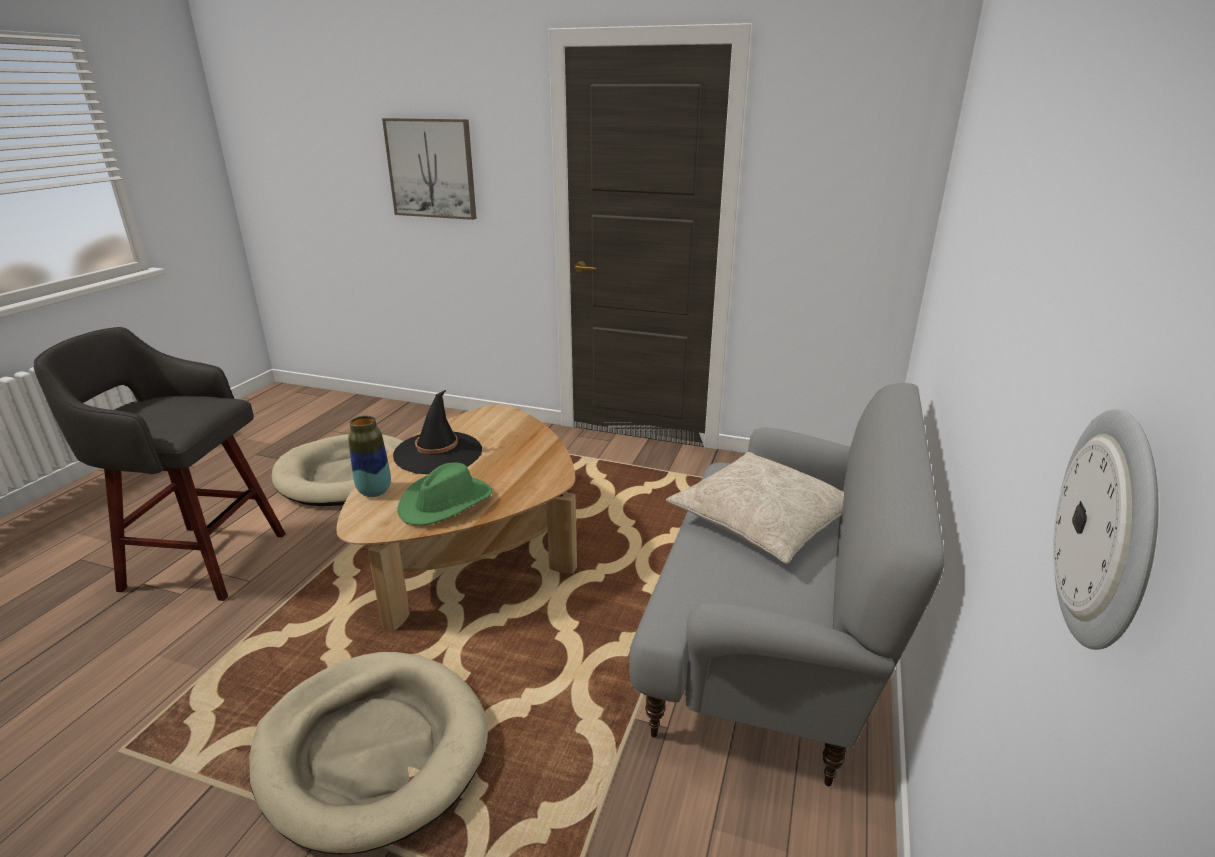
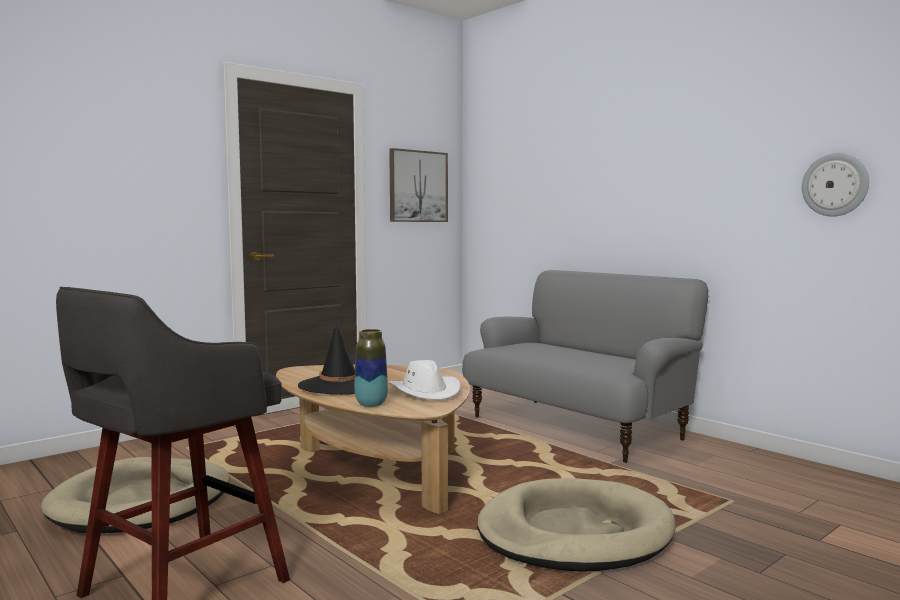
camera: 60 degrees left, 20 degrees down
(431, 168) = (92, 170): picture -> picture (418, 186)
(446, 502) = (425, 391): green hat -> white hat
(762, 519) = (549, 352): beige pillow -> none

